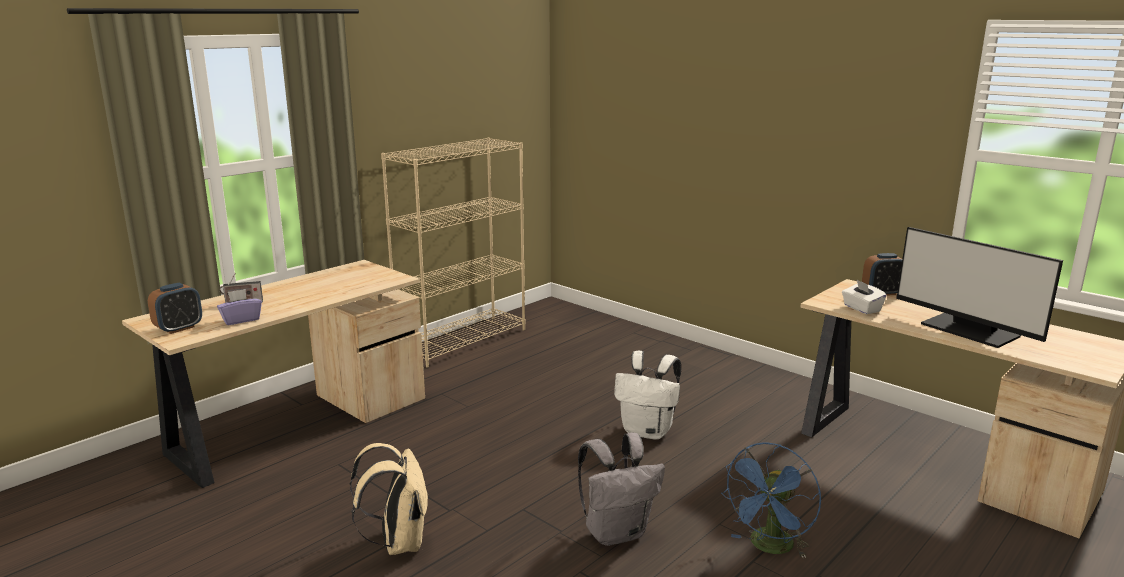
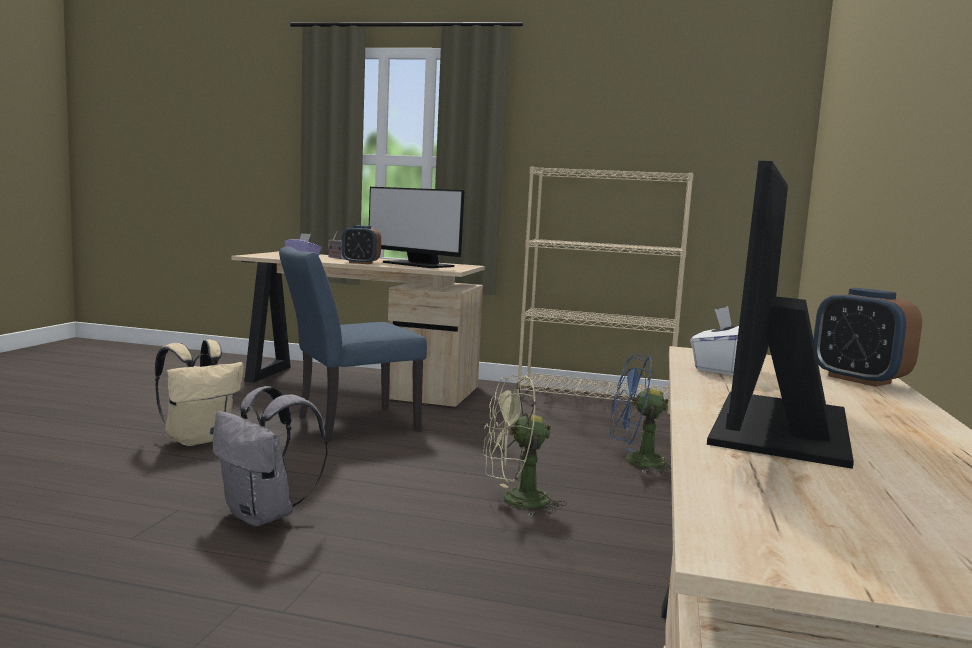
camera: 60 degrees right, 10 degrees down
(179, 328) = (273, 255): alarm clock -> alarm clock (360, 263)
(341, 282) = (417, 264): none -> monitor
(427, 456) = (348, 424): none -> blue chair
(648, 431) = (515, 501): white backpack -> green fan
(769, 547) = (280, 613): blue fan -> blue fan (635, 461)

